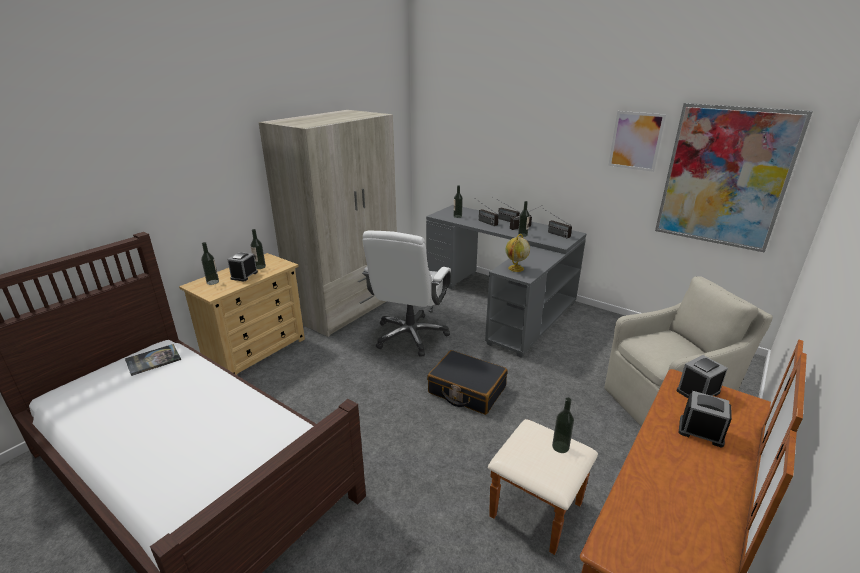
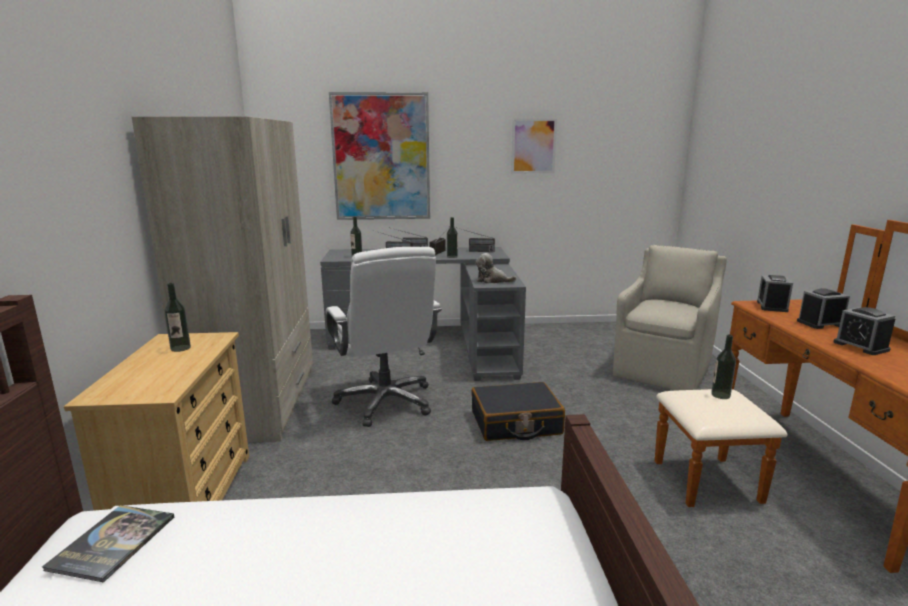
camera: 40 degrees left, 10 degrees down
(213, 282) = (128, 383): bottle -> none
(244, 275) = (173, 362): alarm clock -> alarm clock (860, 346)
(516, 269) = (492, 281): globe -> plush toy
(724, 177) = (612, 169): picture -> picture (381, 157)

